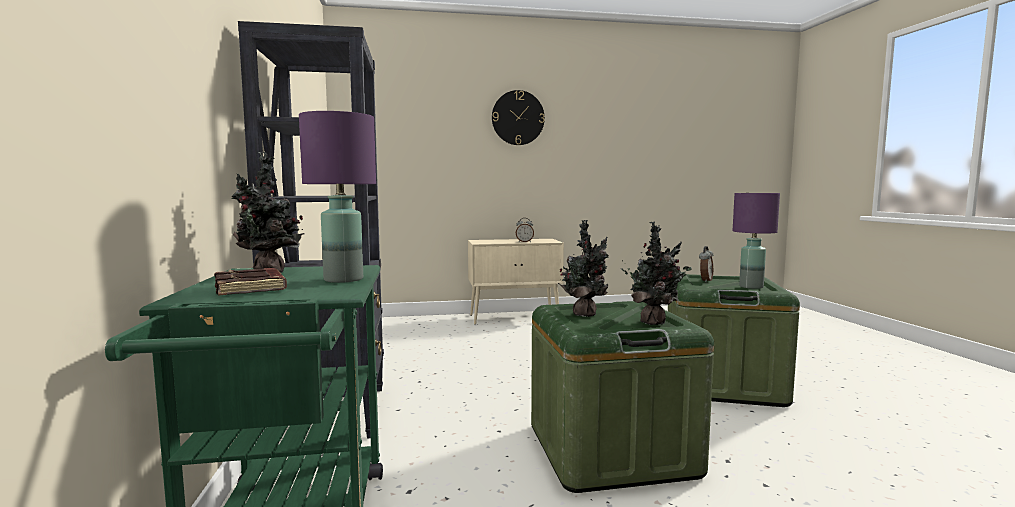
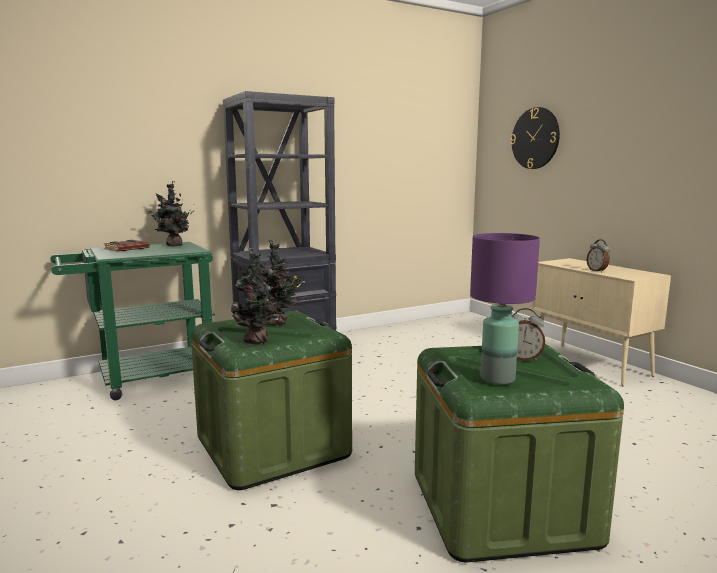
camera: 70 degrees right, 5 degrees up
(344, 279) = (151, 253): purple table lamp -> none
(518, 118) = (648, 102): wall clock -> wall clock (535, 138)

